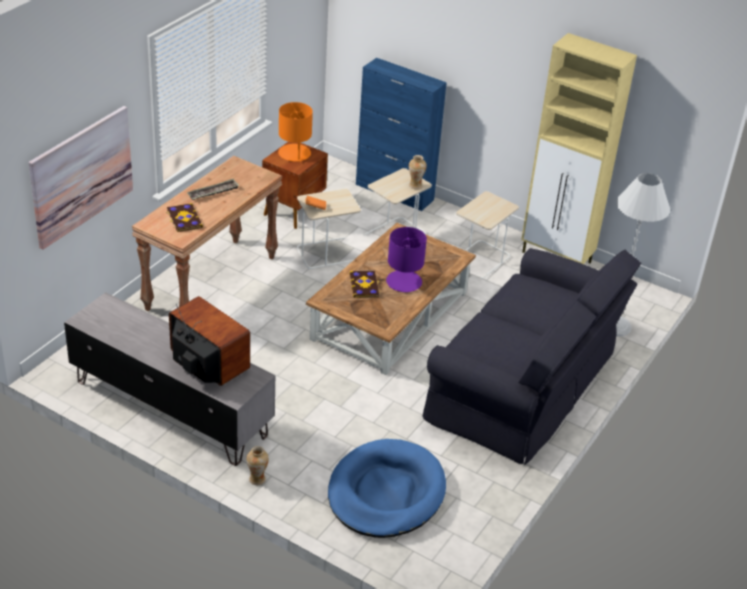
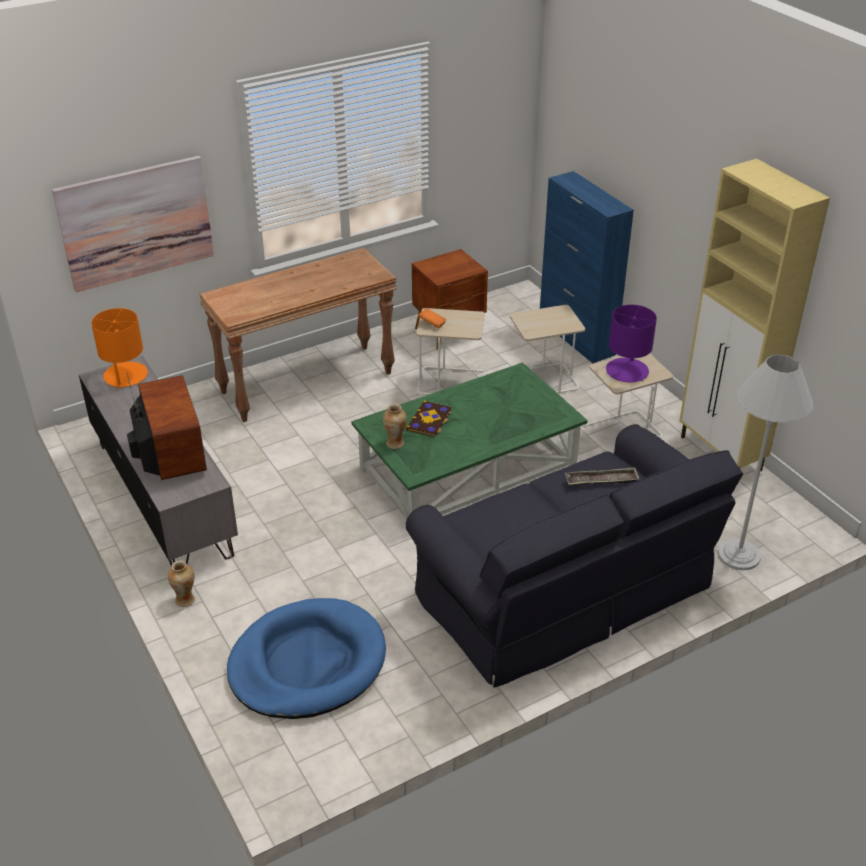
camera: 30 degrees right, 0 degrees up
(184, 219) = (255, 298): book -> none
(213, 192) = (308, 279): tray -> tray (601, 480)
(294, 154) = (451, 264): orange table lamp -> orange table lamp (125, 376)
(390, 316) = (468, 467): brown coffee table -> green coffee table
(404, 281) = (477, 428): purple table lamp -> purple table lamp (627, 371)
(415, 185) = (564, 326): vase -> vase (395, 443)

